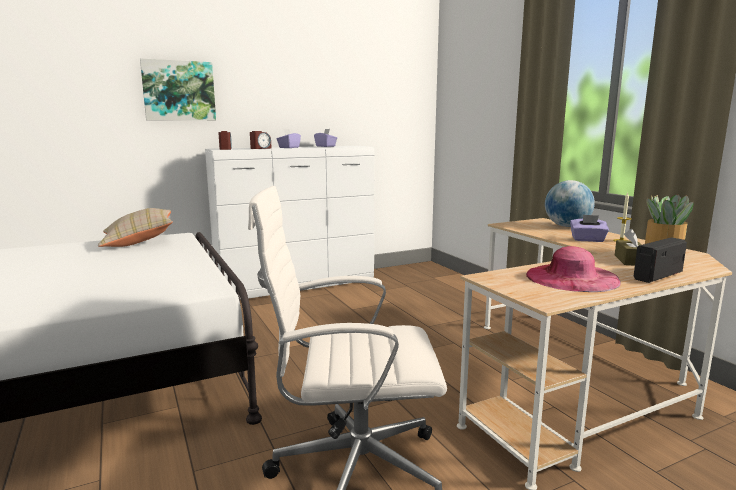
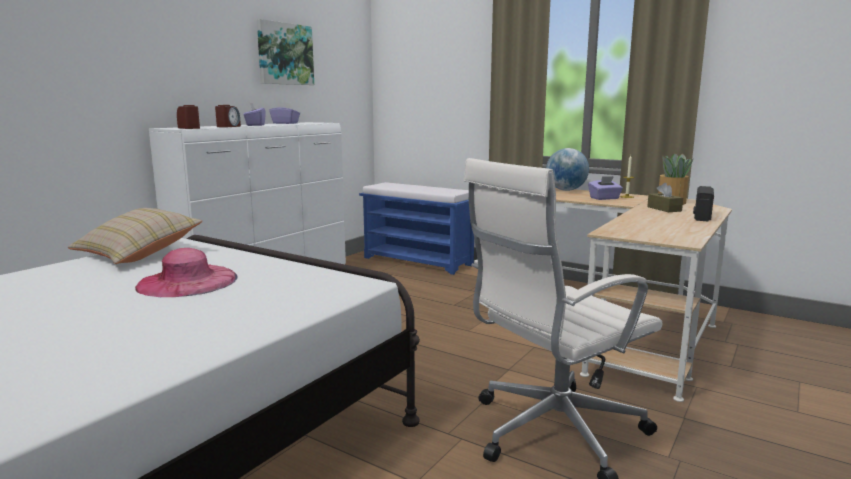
camera: 30 degrees left, 0 degrees up
(179, 90) = (110, 50): picture -> picture (285, 54)
(450, 280) = (419, 261): none -> blue bench
(571, 278) = (660, 224): pink hat -> pink hat (187, 281)

